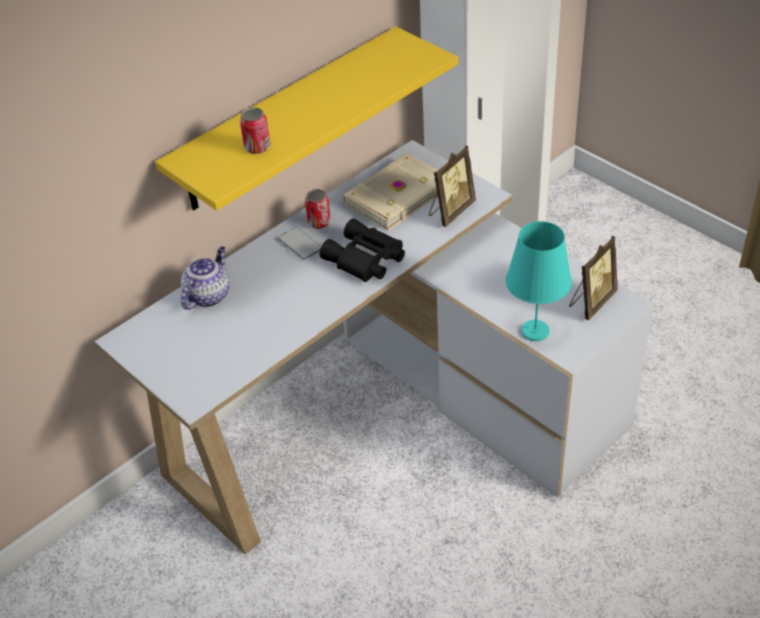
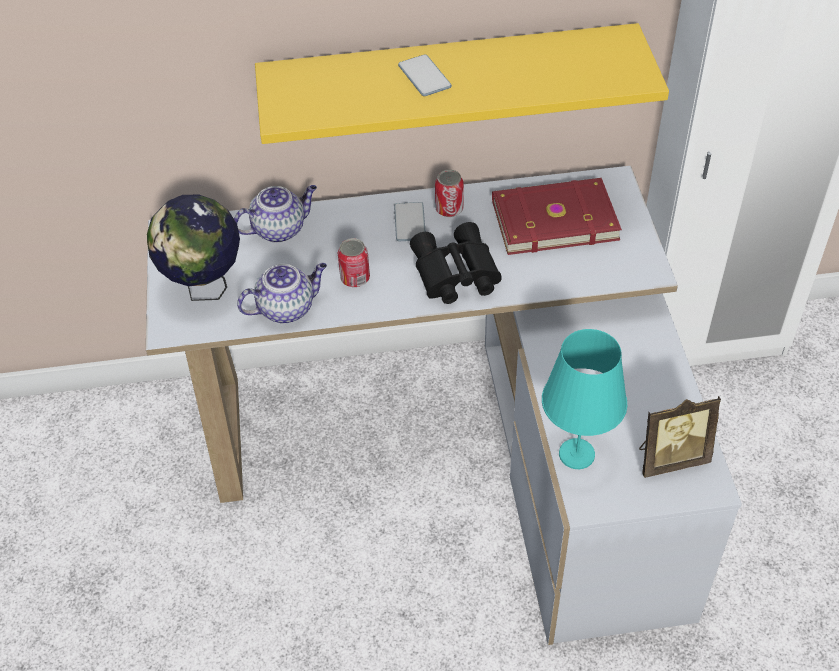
camera: 35 degrees right, 5 degrees up
(192, 361) = (205, 288): none -> globe
(257, 147) = (358, 95): can -> can (355, 278)
(269, 341) = (287, 308): none -> teapot
(291, 116) = (424, 77): none -> phone
(395, 194) = (553, 218): beige book -> red book
(450, 211) = (592, 268): picture frame -> none

